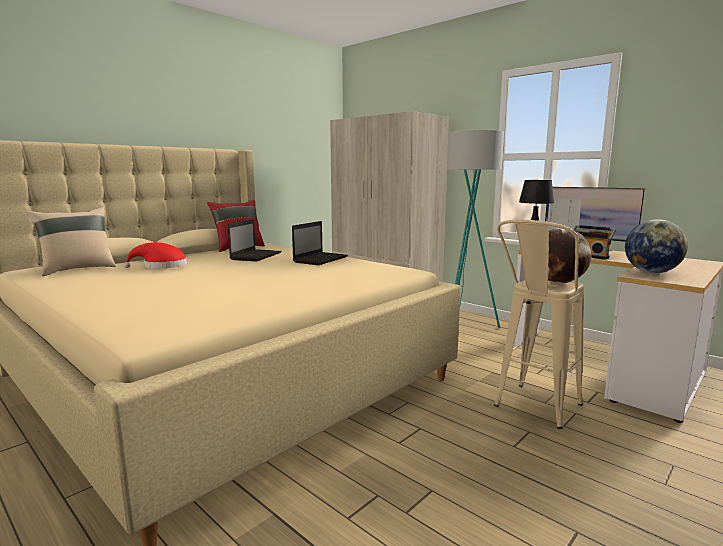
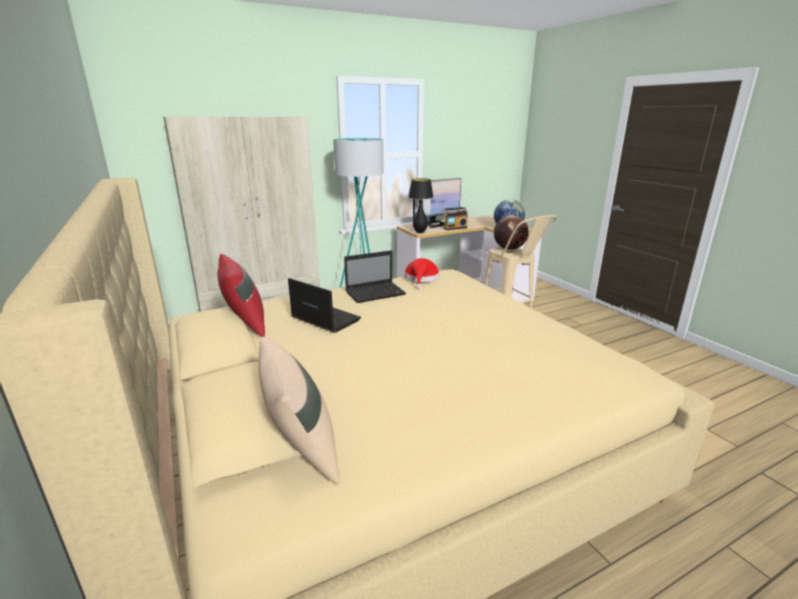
camera: 70 degrees left, 10 degrees up
(161, 266) = (340, 376): red hat -> red hat (421, 279)
(321, 259) = (376, 293): laptop -> laptop turned 105 degrees clockwise

